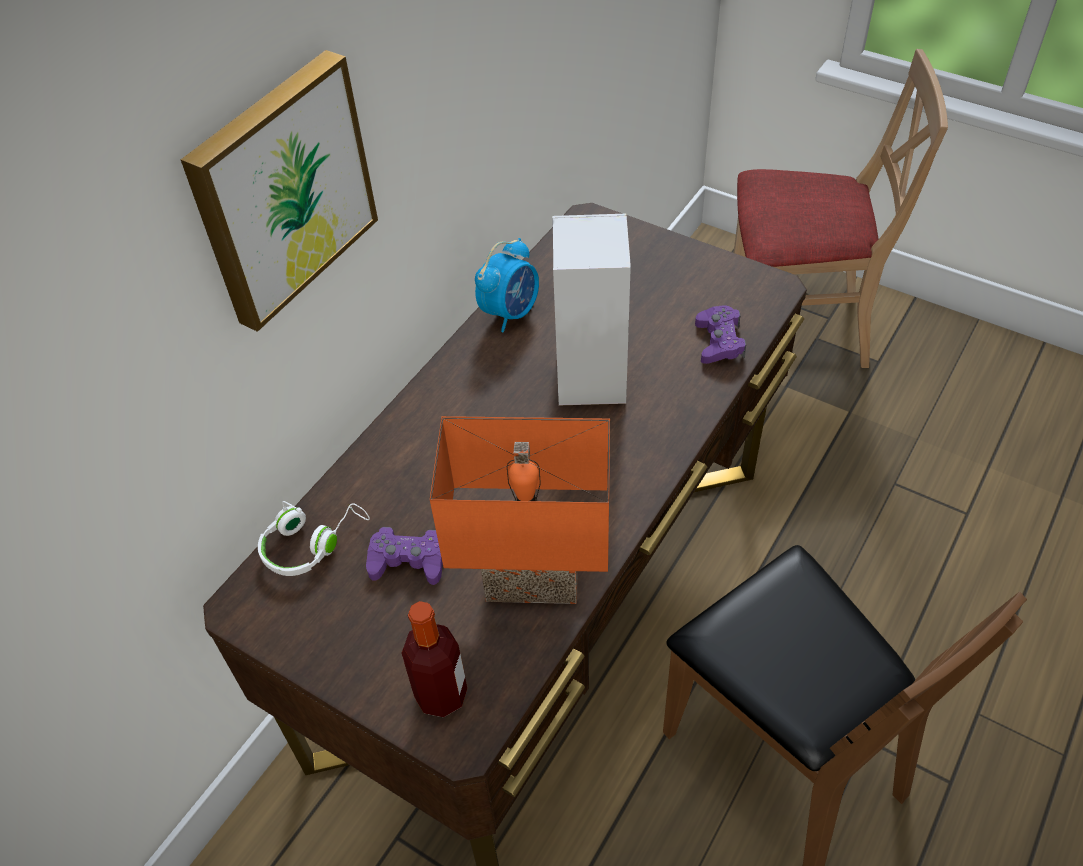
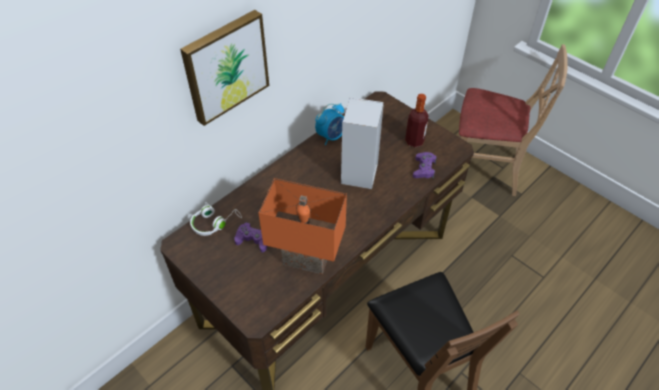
camera: 10 degrees right, 0 degrees up
(441, 694) = (252, 300): bottle -> bottle (414, 141)

